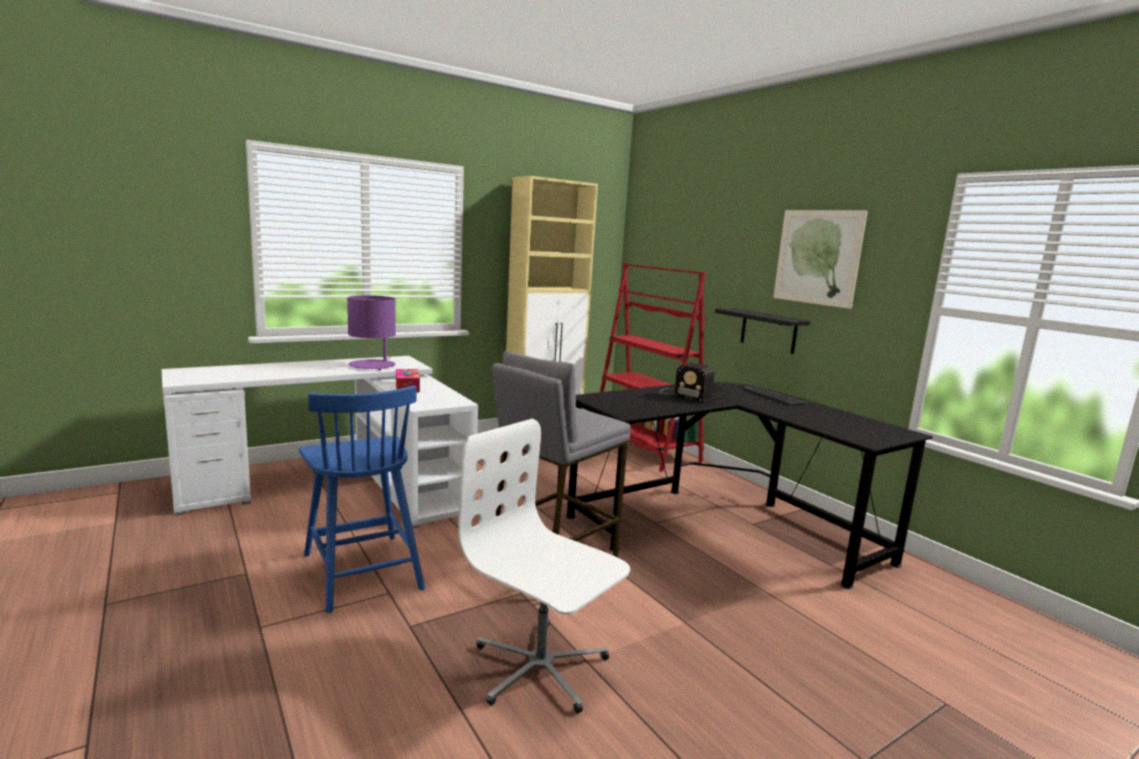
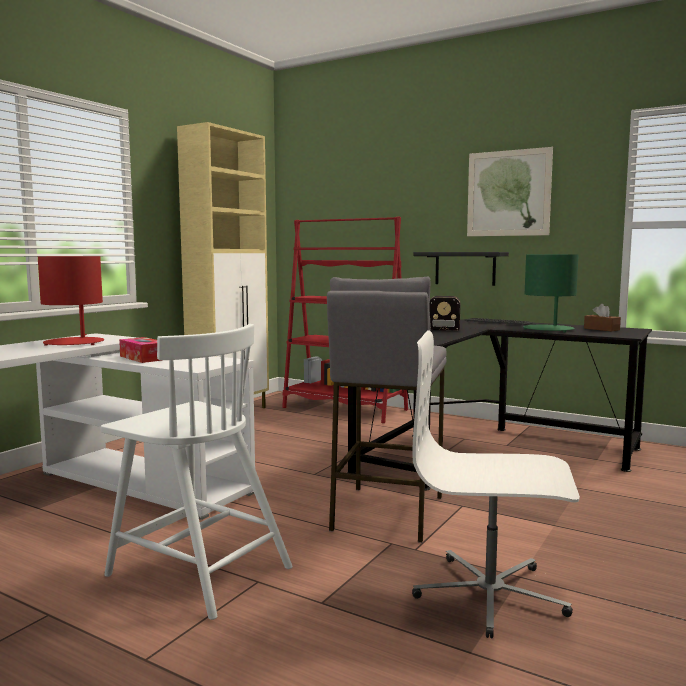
camera: 25 degrees left, 5 degrees down
(362, 570) = (197, 570): blue chair -> white chair
(372, 365) = (74, 343): purple table lamp -> red table lamp
(801, 416) = (548, 329): none -> green table lamp
(865, 426) = (601, 329): none -> brown tissue box

